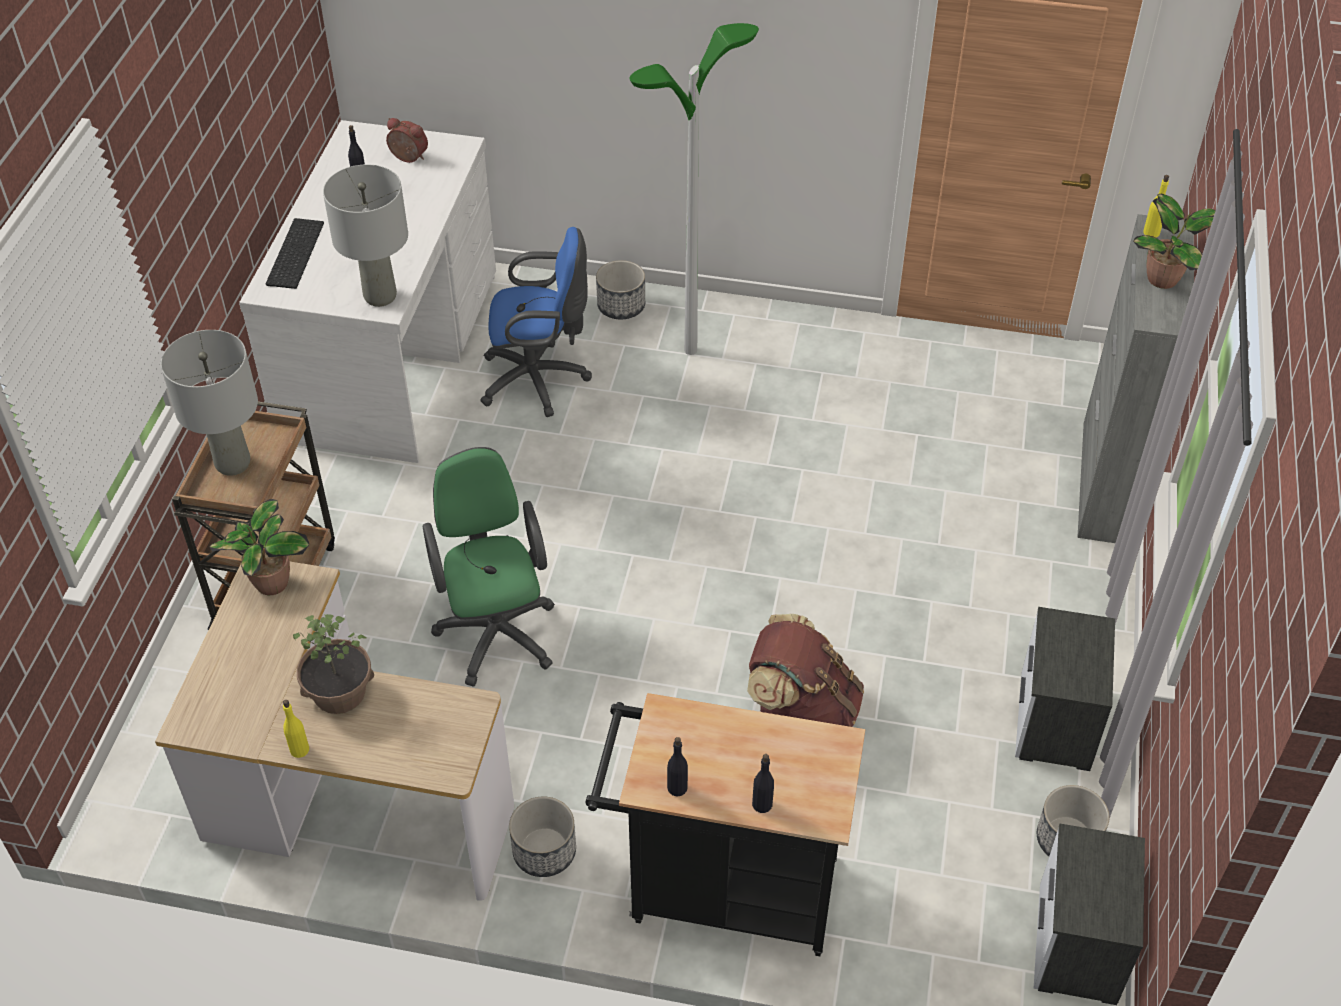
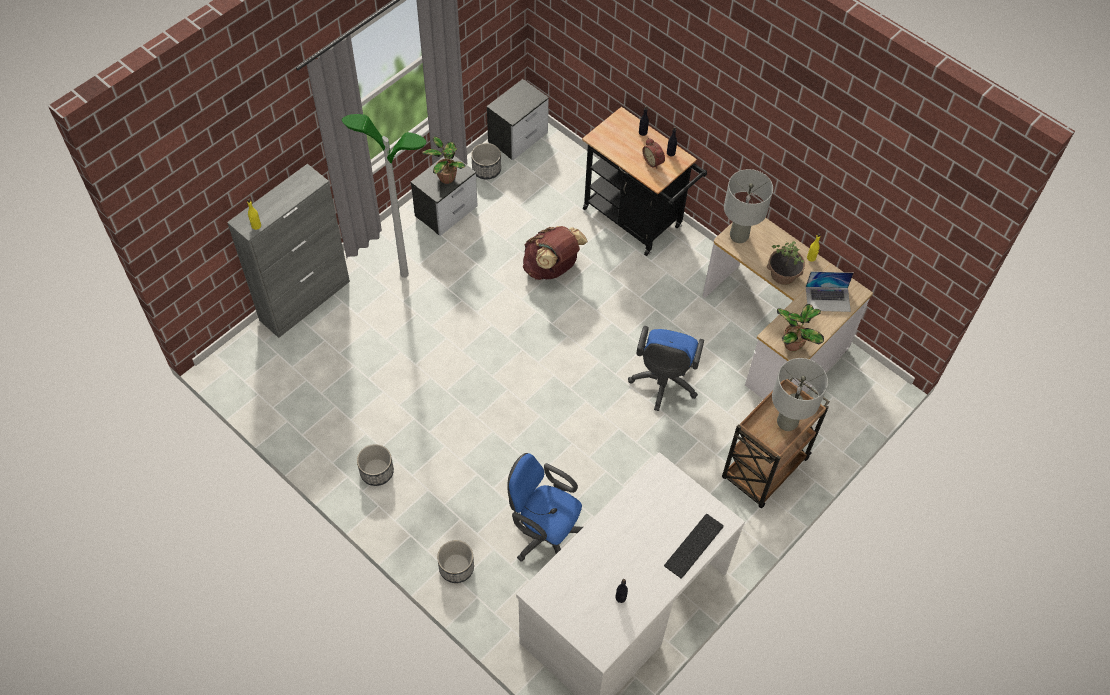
camera: 150 degrees left, 10 degrees up
(238, 687) = (828, 299): none -> laptop
(380, 296) = (659, 479): grey table lamp -> grey table lamp (739, 235)
(408, 158) = (578, 600): alarm clock -> alarm clock (654, 161)
(496, 629) = (663, 383): green office chair -> blue office chair
(545, 852) = (700, 270): planter -> planter (376, 471)
(690, 350) = (441, 507): floor lamp -> floor lamp (404, 274)
(1165, 279) = (282, 197): potted plant -> potted plant (446, 177)

